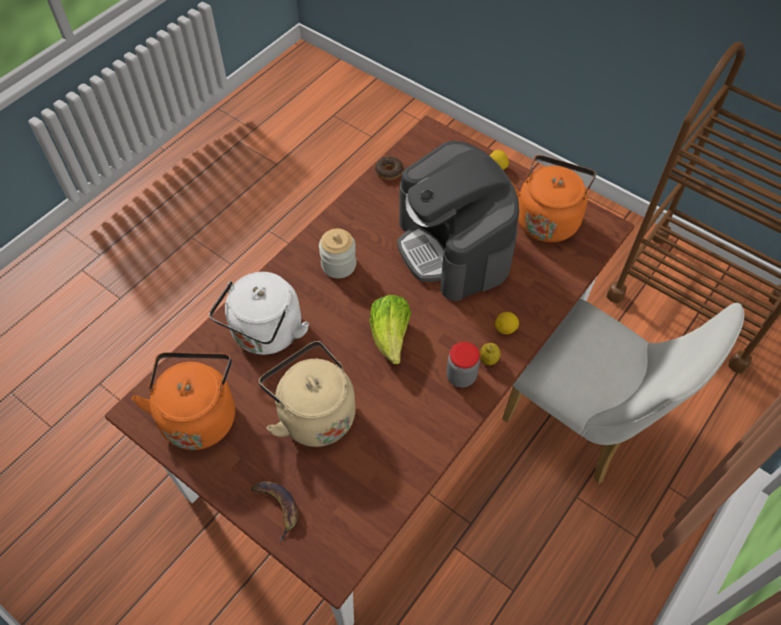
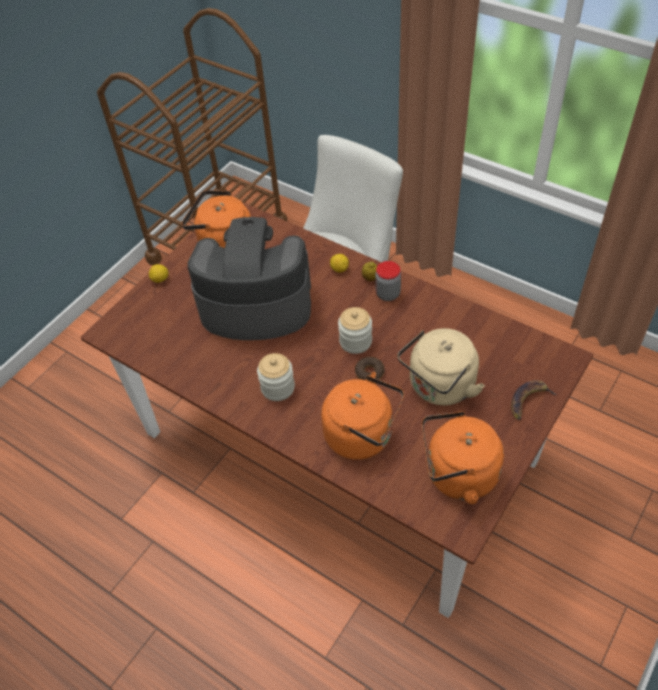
camera: 90 degrees left, 5 degrees down
(265, 334) = (363, 436): white kettle -> orange kettle
(389, 171) = (158, 359): donut -> donut (369, 372)
(391, 337) = (355, 341): lettuce -> jar
(454, 247) = (255, 305): coffee machine -> coffee machine turned 150 degrees counterclockwise

